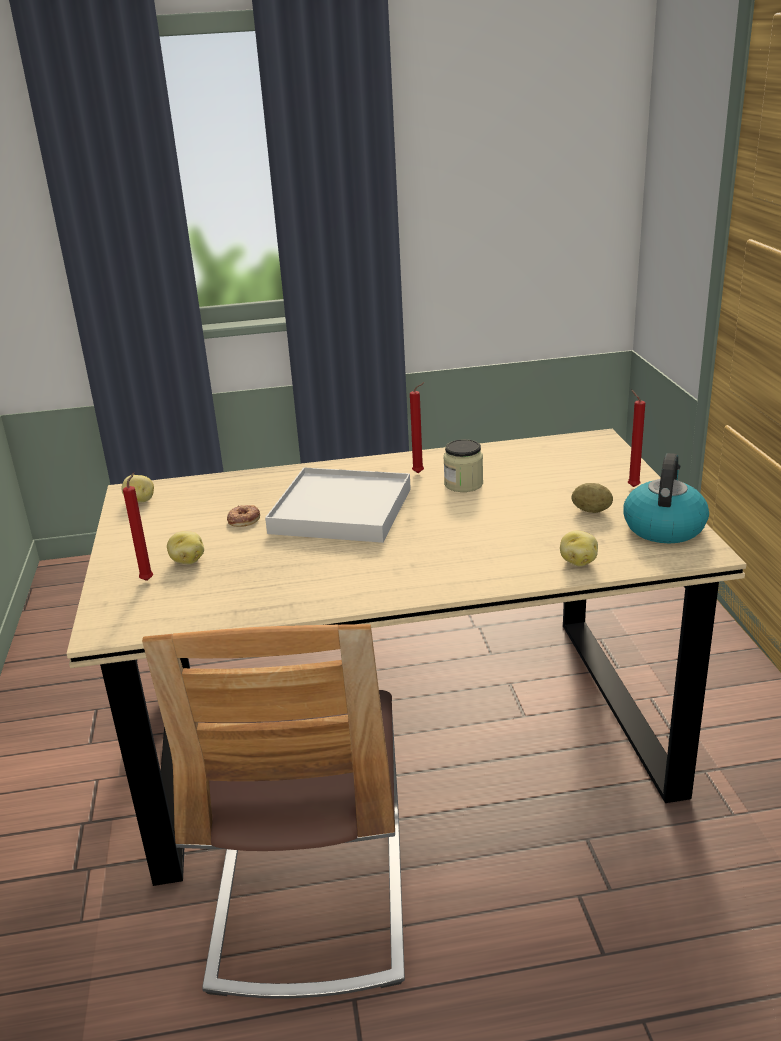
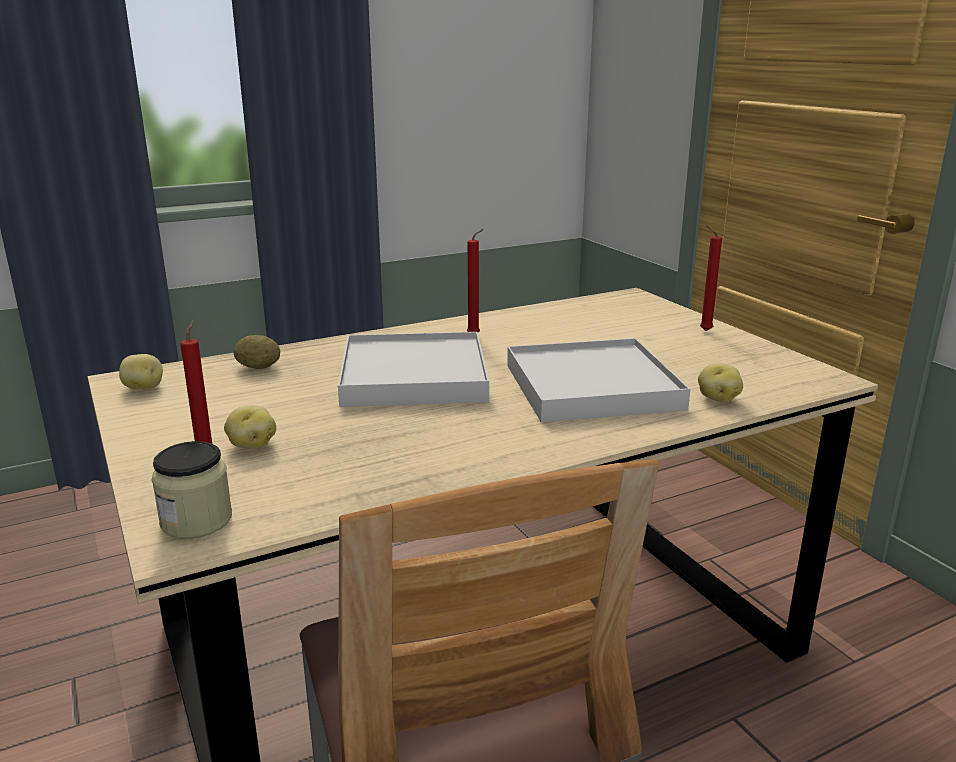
camera: 20 degrees left, 5 degrees down
(243, 519) = (297, 395): donut -> none
(463, 484) = (531, 341): jar -> jar (196, 520)
(478, 537) = (591, 387): none -> white tray
(591, 511) = (685, 354): potato -> potato (258, 367)
(663, 527) = (769, 361): kettle -> none

